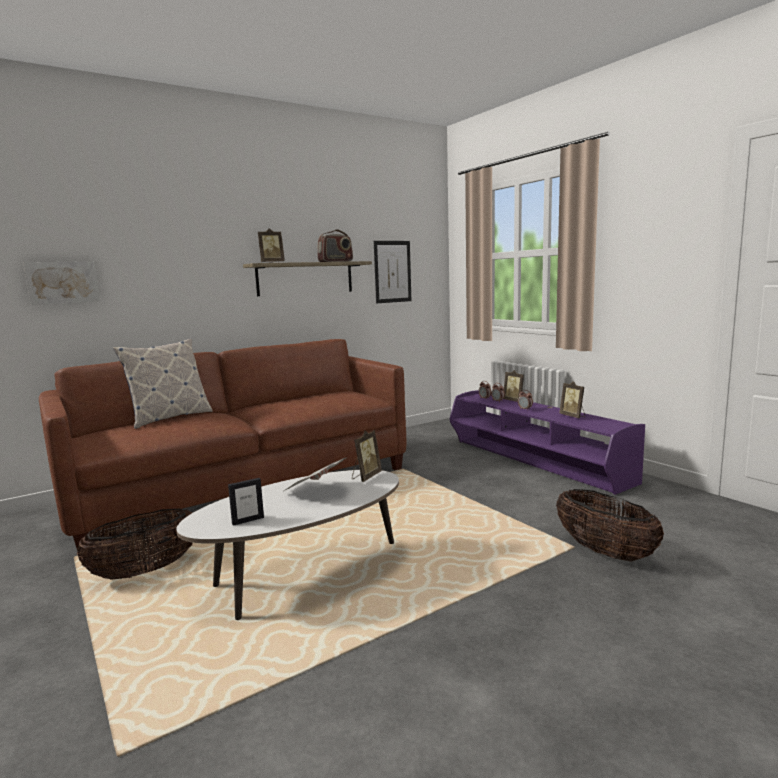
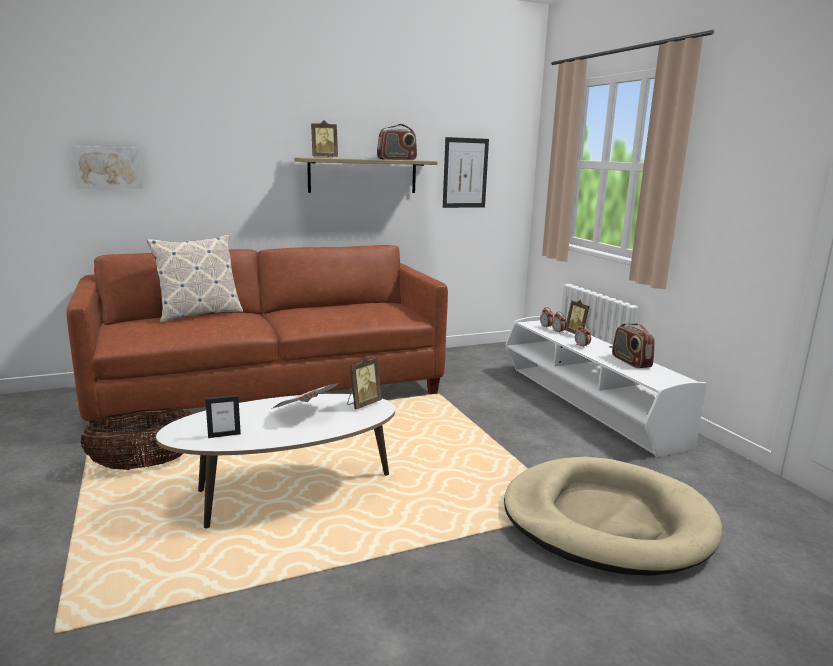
camera: 10 degrees right, 5 degrees up
(534, 462) = (586, 405): purple tv stand -> white tv stand
(573, 416) = (630, 362): picture frame -> radio
(604, 552) = (606, 521): basket -> beige dog bed

